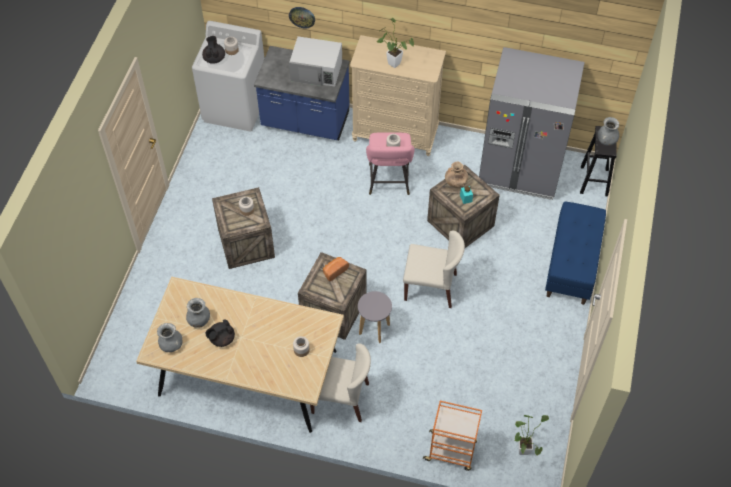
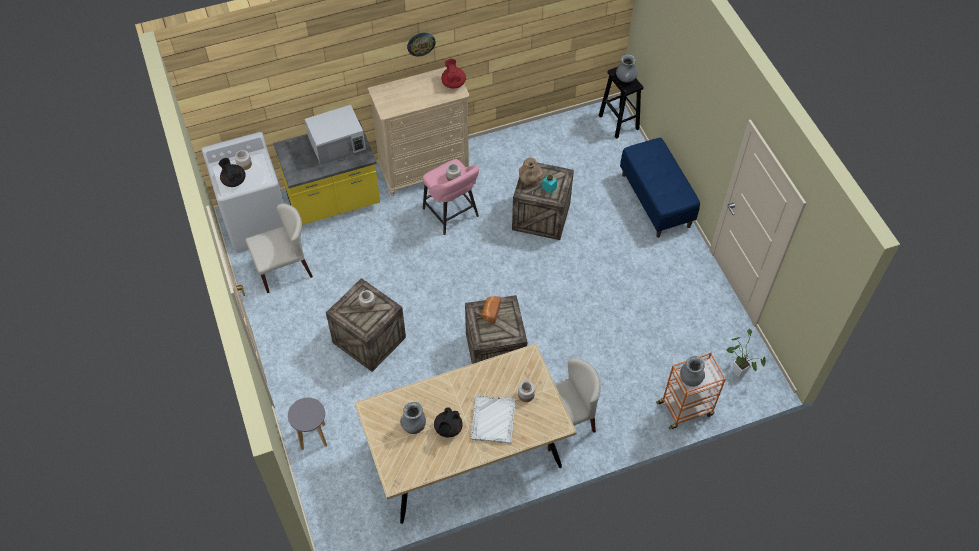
camera: 35 degrees left, 0 degrees up
(171, 345) = (407, 462): grey vase -> grey vase (690, 378)
(260, 353) = (493, 420): none -> white tray
(302, 17) = (302, 97): wall clock -> wall clock (421, 43)
(305, 121) = (333, 202): blue counter -> yellow counter
(374, 329) = (542, 347): grey stool -> grey stool (313, 436)
(392, 62) = (416, 98): potted plant -> none
(431, 287) = (560, 284): beige chair -> beige chair (284, 269)
(432, 65) = (453, 83): none -> red teapot
(520, 169) = (553, 144): grey fridge -> none

